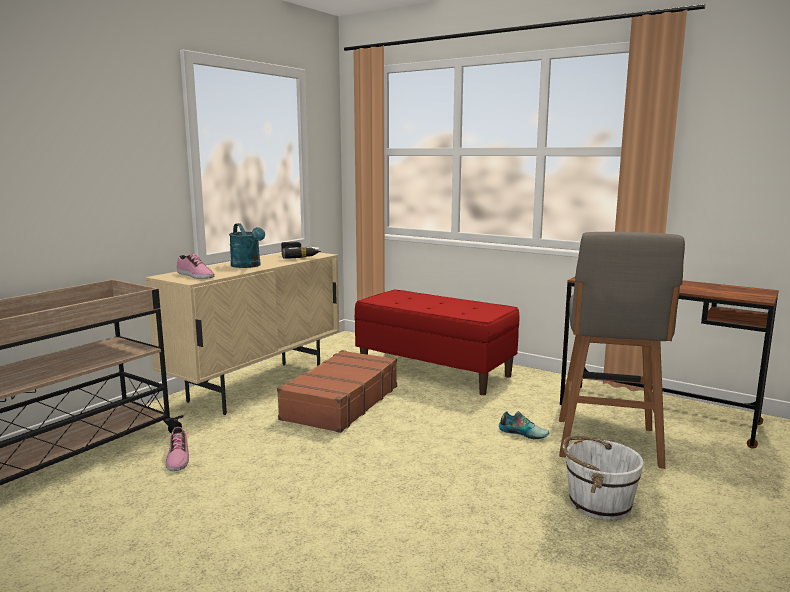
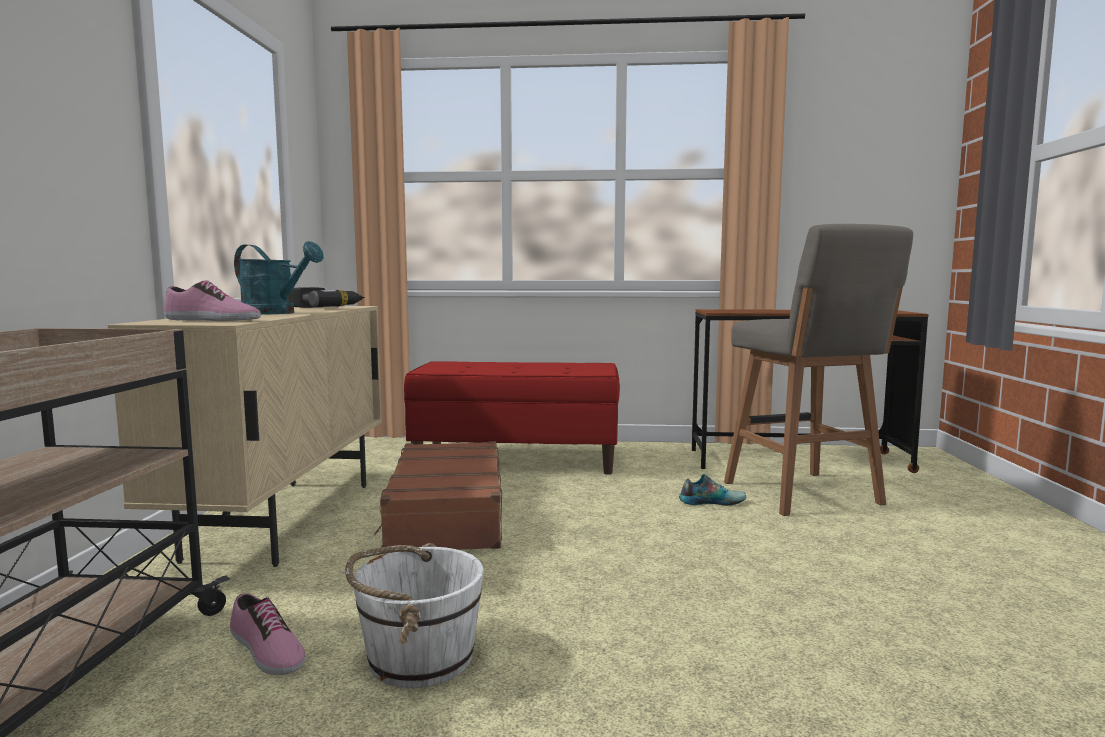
camera: 30 degrees left, 5 degrees down
(598, 503) = (891, 550): white bucket -> white bucket (418, 657)

